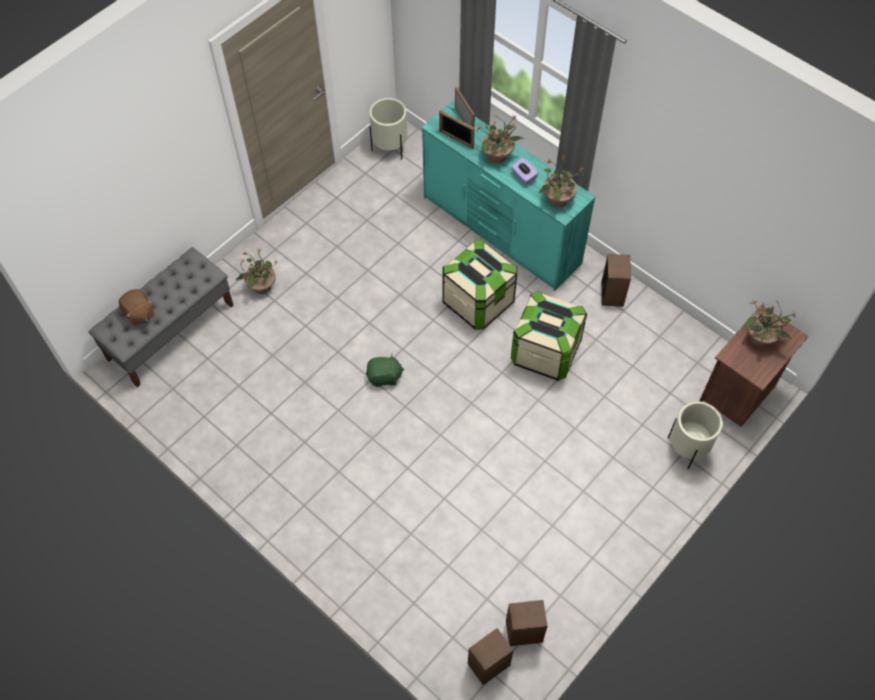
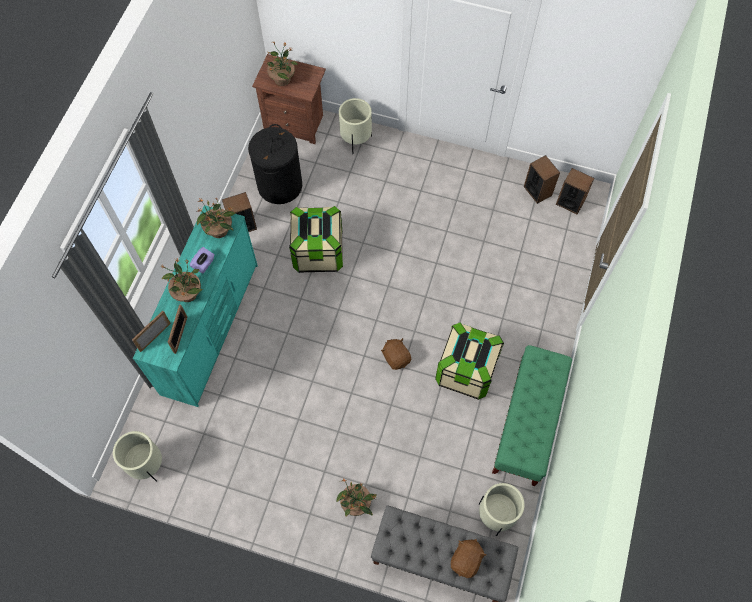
camera: 115 degrees left, 5 degrees up
(178, 395) = (496, 515): none -> beige planter
(245, 466) = (526, 424): none -> green bench
(384, 377) = (396, 357): green plush toy -> brown plush toy
(478, 301) = (292, 317): storage box -> storage box (466, 371)
(651, 345) = (279, 185): none -> black laundry basket

